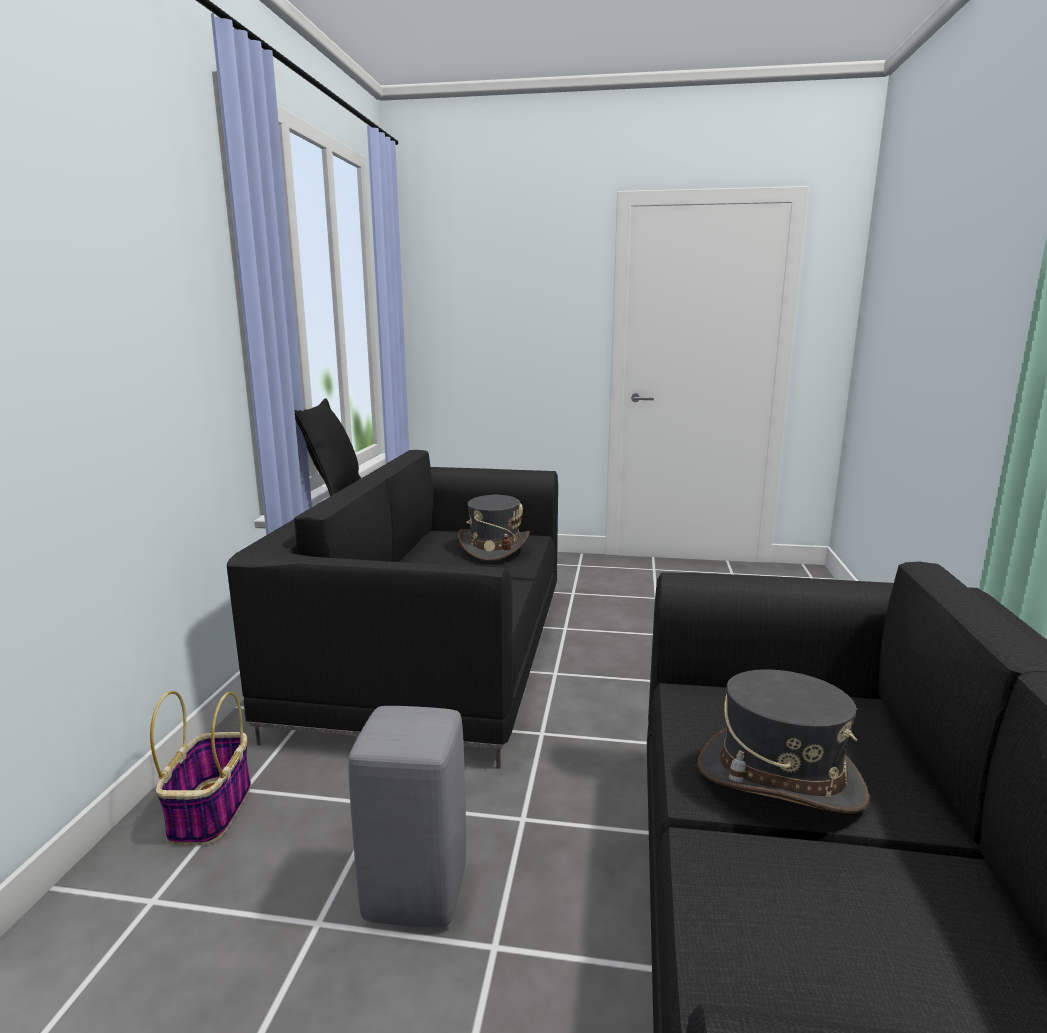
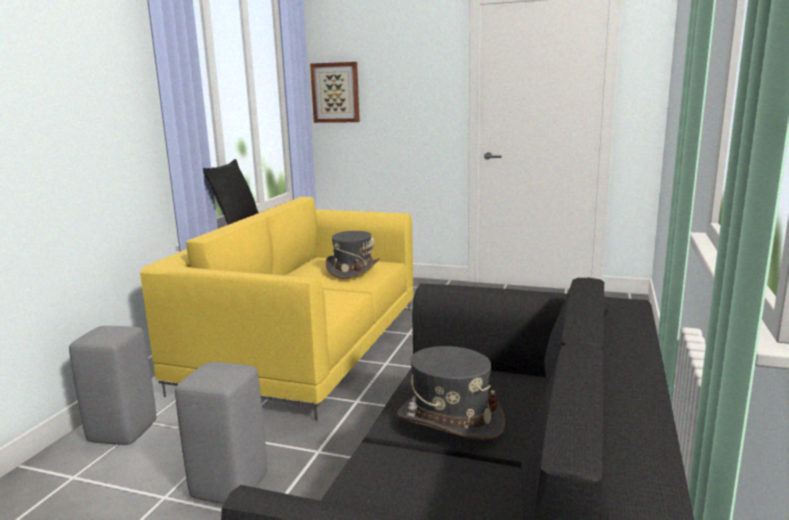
camera: 10 degrees right, 0 degrees up
(211, 810) = (122, 432): basket -> grey stool
(433, 654) = (304, 346): black sofa -> yellow sofa
(436, 313) = (336, 92): none -> picture

